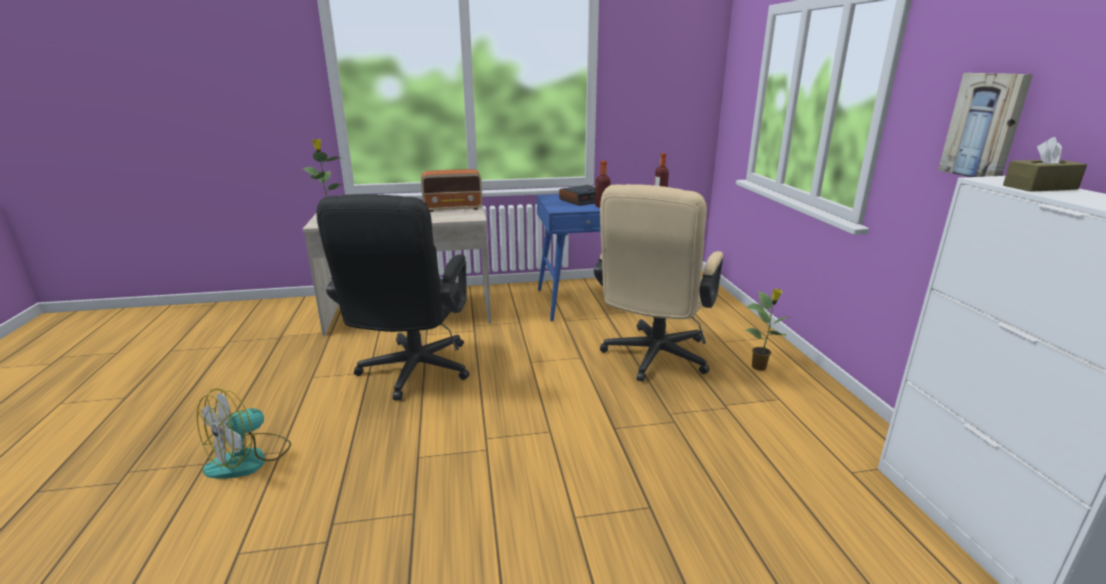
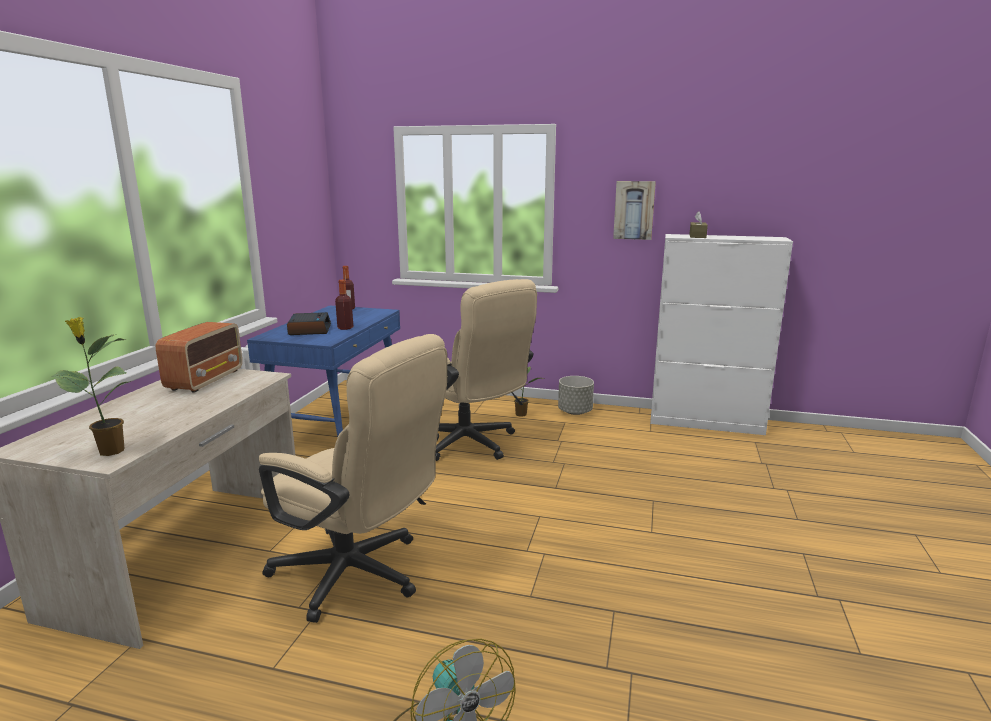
camera: 65 degrees left, 5 degrees down
(412, 374) = (359, 576): black office chair -> beige office chair
(820, 399) = (575, 412): none -> grey planter

